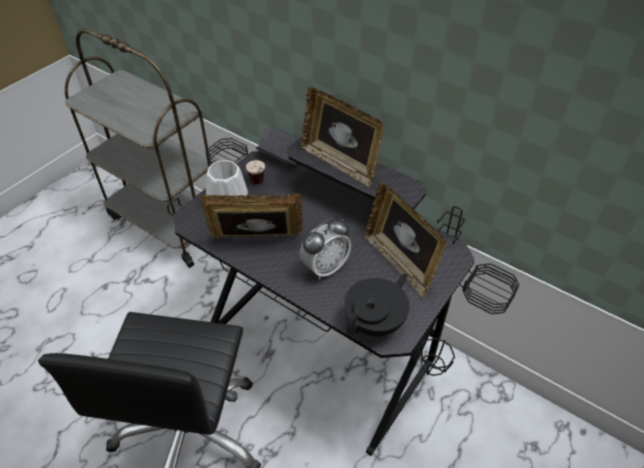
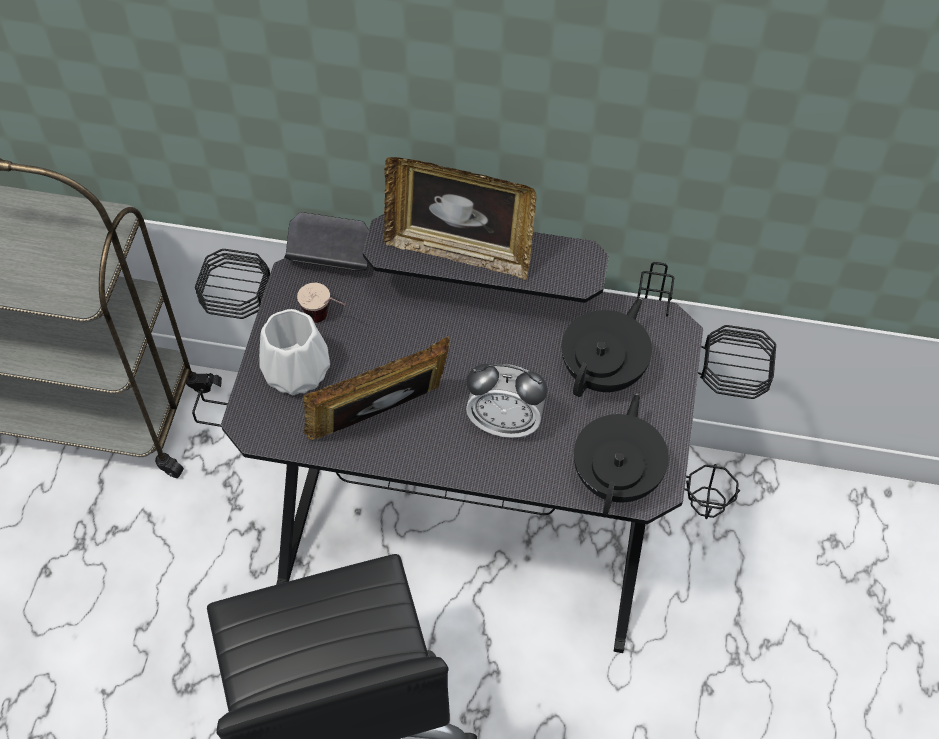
camera: 25 degrees left, 10 degrees up
(325, 267) = (505, 422): alarm clock -> alarm clock turned 75 degrees clockwise
(400, 262) = (604, 372): picture frame -> black teapot

